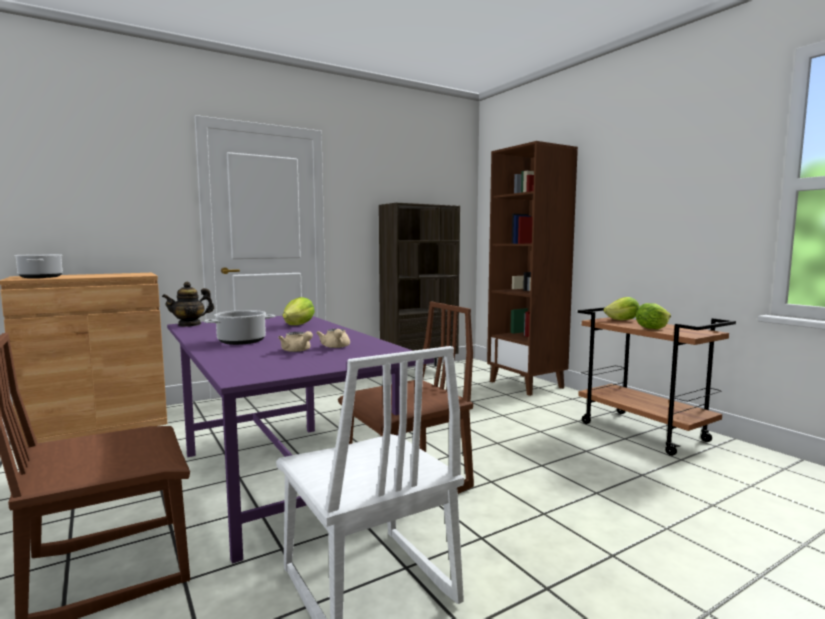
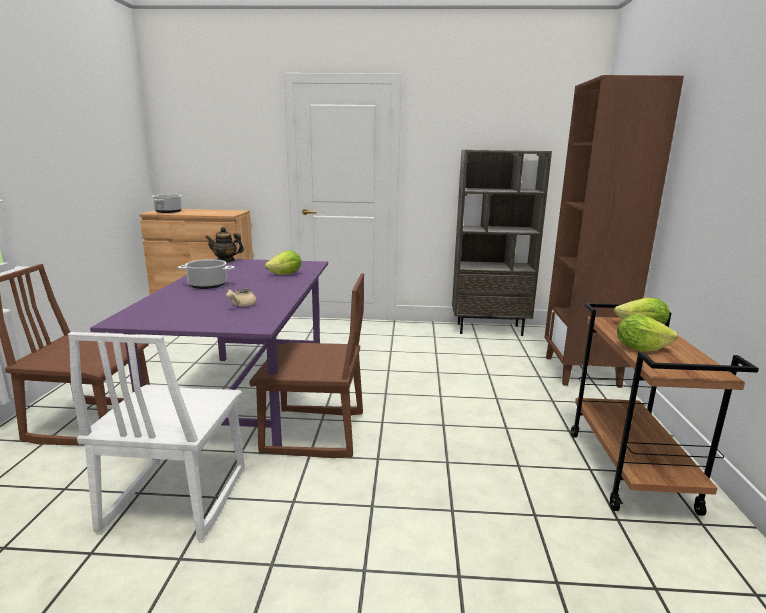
camera: 35 degrees right, 10 degrees up
(297, 351) = (210, 303): beige teapot -> none

